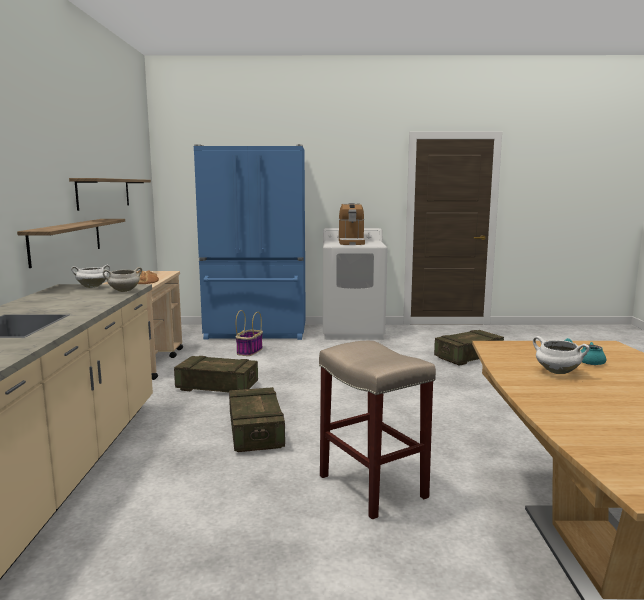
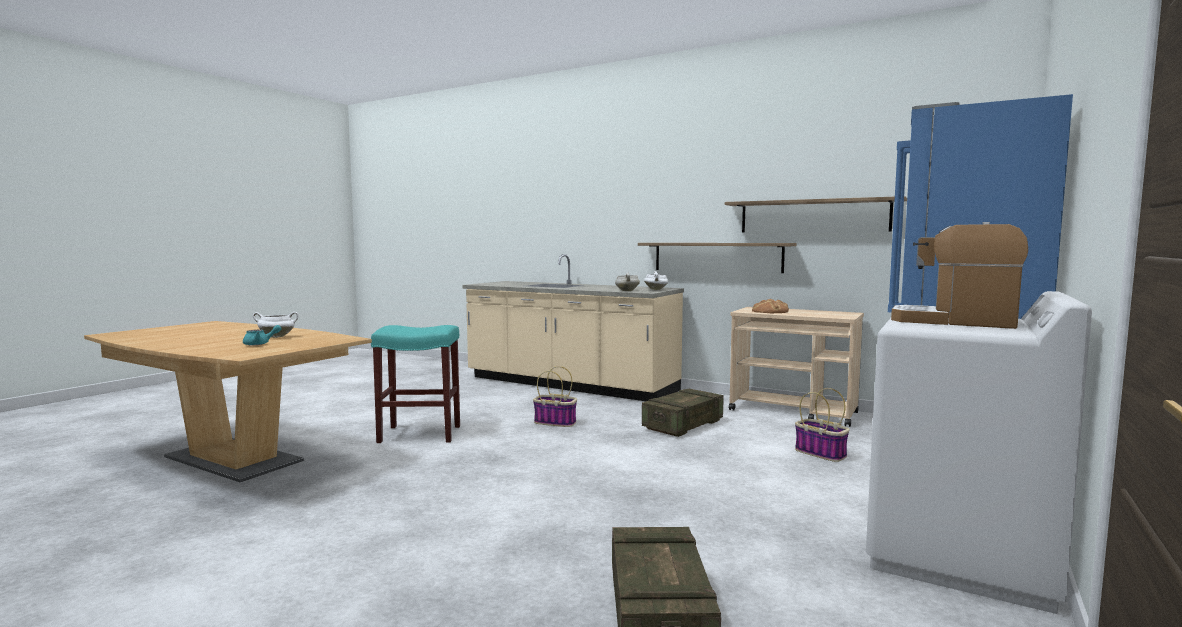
camera: 120 degrees right, 5 degrees down
(255, 432) = (556, 422): crate -> basket
(371, 486) = (421, 434): beige stool -> turquoise stool

